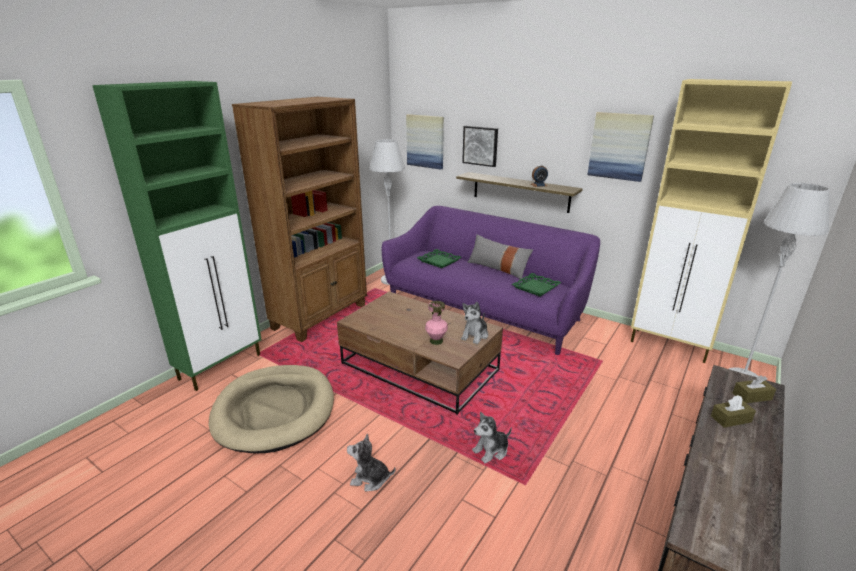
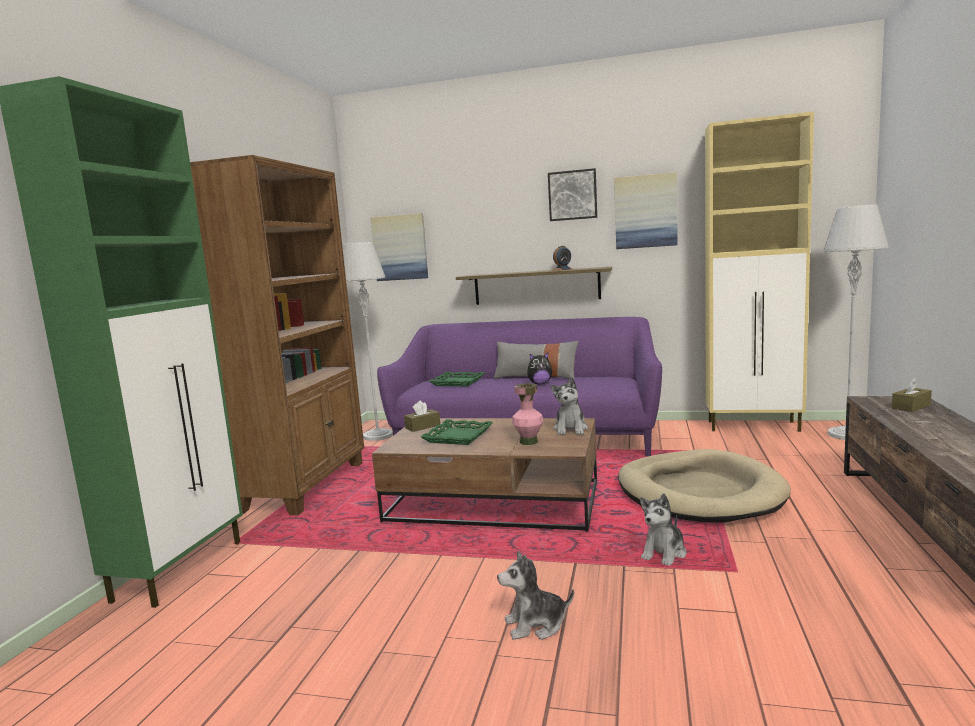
camera: 20 degrees left, 15 degrees down
(275, 410) = (318, 594): beige dog bed -> beige dog bed (699, 492)
(480, 146) = (477, 240): picture -> picture (572, 195)
(492, 279) = (540, 384): none -> plush toy
(535, 287) = (598, 381): green tray -> green tray (457, 436)
(730, 419) = (917, 423): brown tissue box -> brown tissue box (422, 426)

